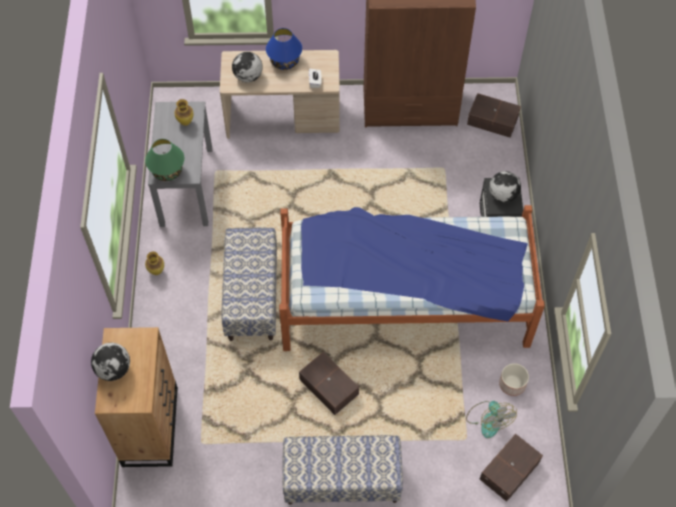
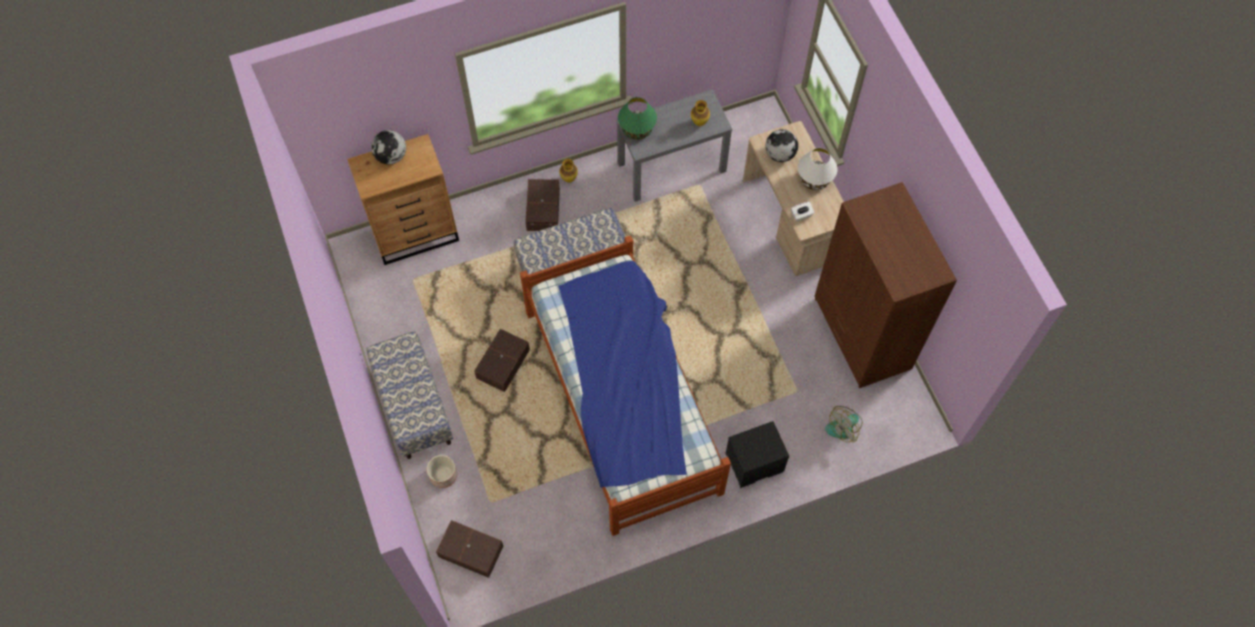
camera: 70 degrees right, 5 degrees up
(284, 61) = (814, 179): blue table lamp -> white table lamp
(488, 419) = (518, 517): fan -> fan (844, 426)
(492, 119) = (885, 421): brown storage box -> brown storage box (544, 209)
(502, 195) = (758, 445): globe -> none
(512, 384) = (564, 529): planter -> planter (443, 475)

